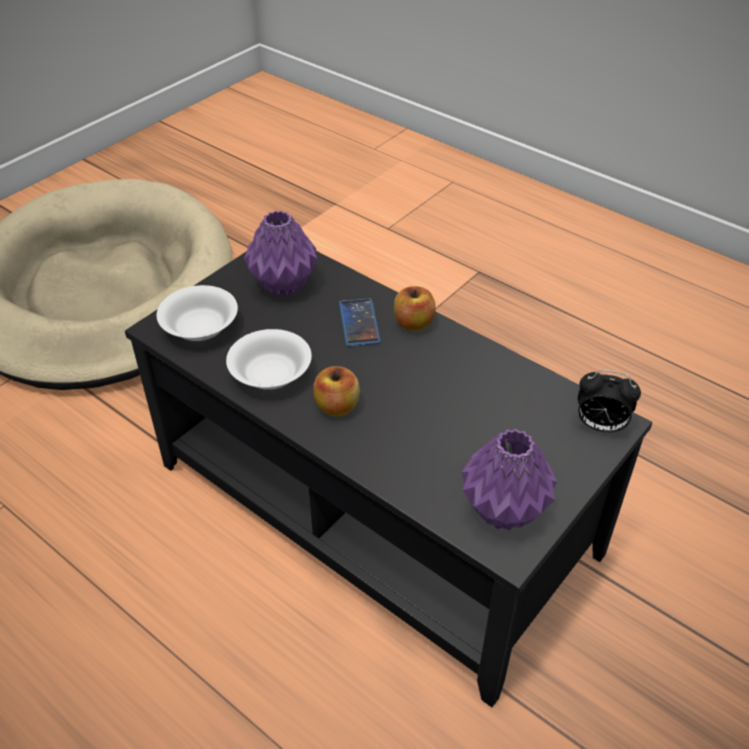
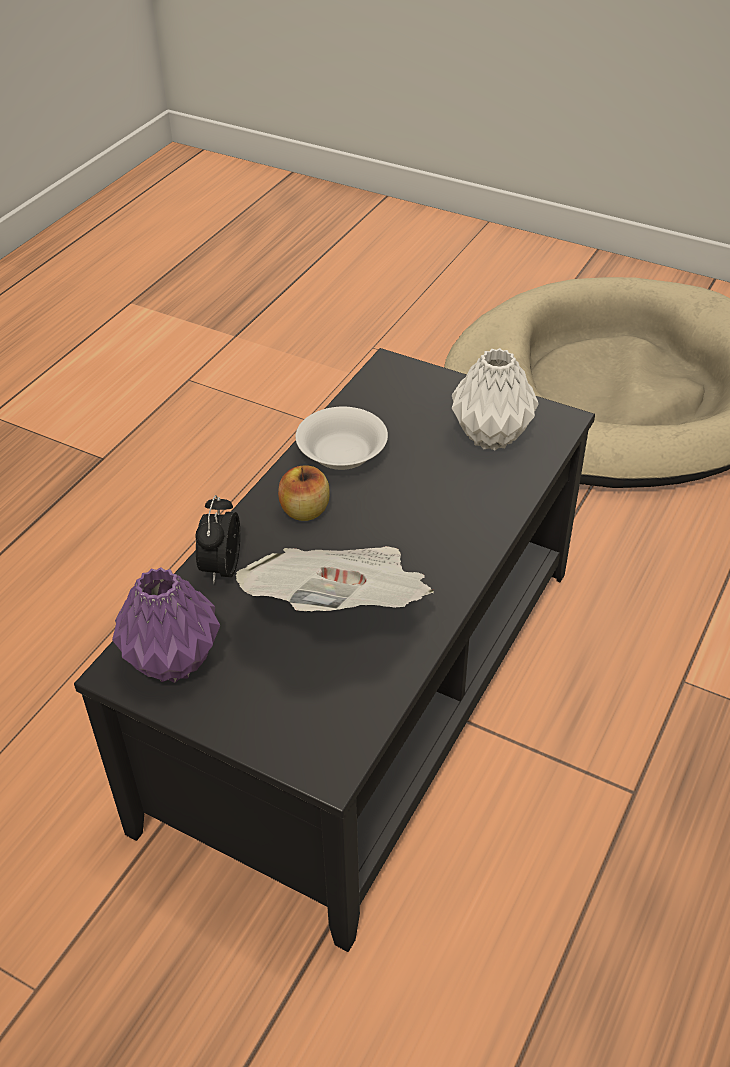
camera: 80 degrees right, 0 degrees up
(201, 327) = (399, 393): white bowl -> none
(282, 286) = (490, 436): purple vase -> white vase
(359, 323) = (446, 507): phone -> none
(414, 323) = (462, 554): apple -> none
(461, 397) = (342, 610): none -> newspaper
(599, 426) = (321, 749): alarm clock -> alarm clock (221, 567)

